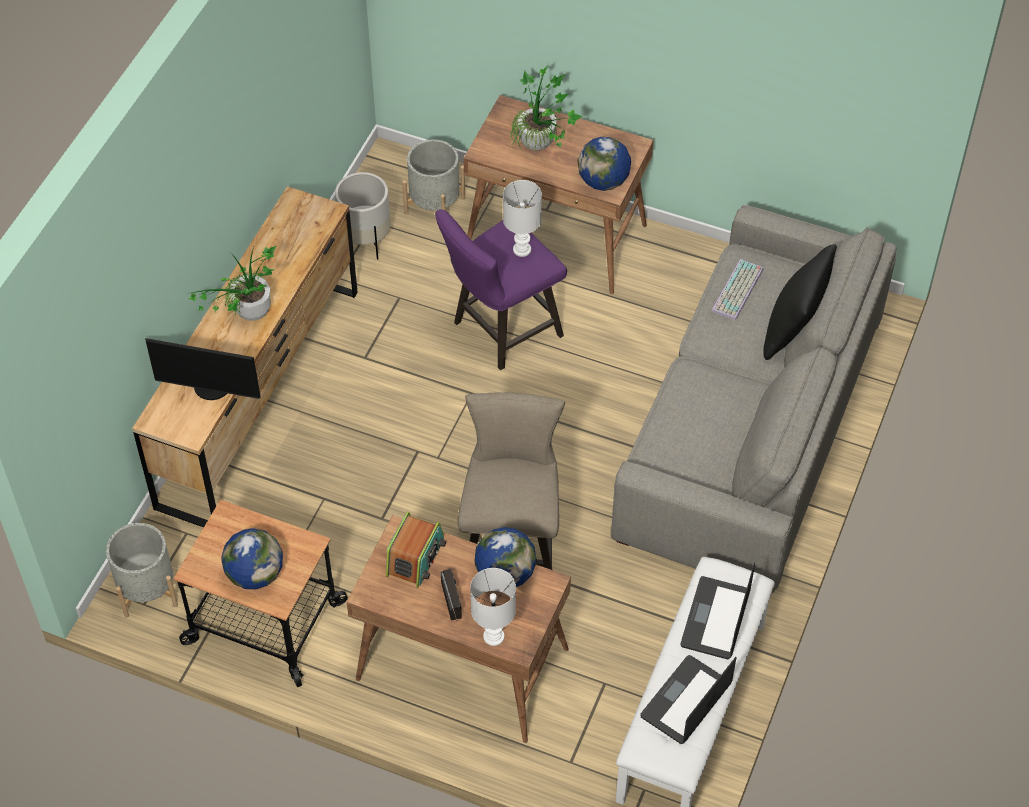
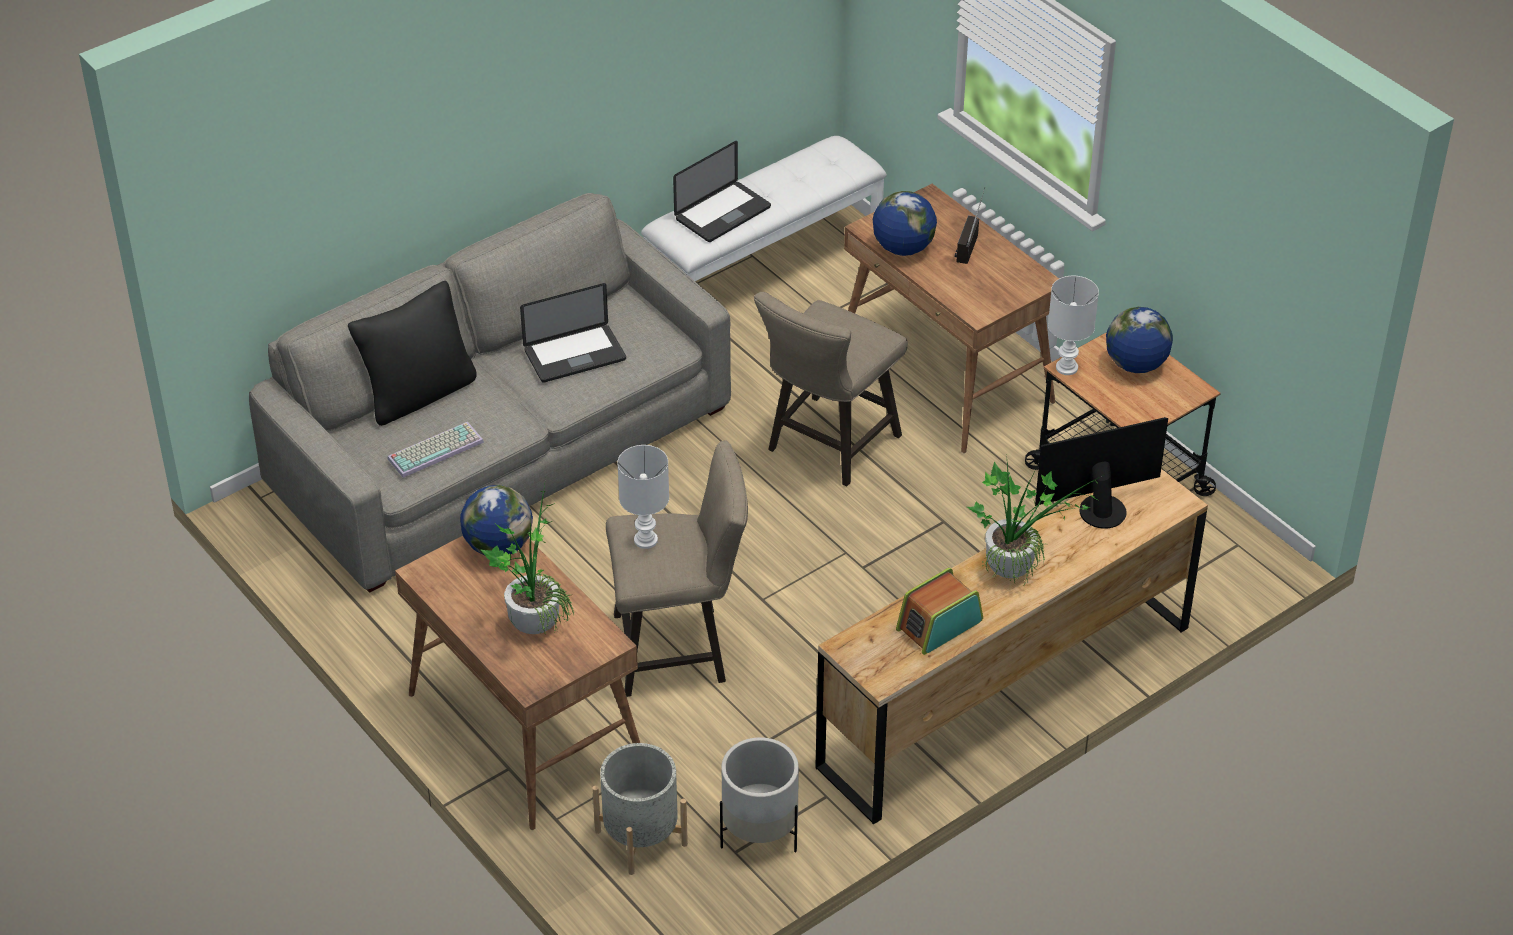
camera: 150 degrees left, 10 degrees down
(147, 590) = (1228, 555): grey planter -> none
(211, 388) = (1100, 508): monitor -> monitor turned 60 degrees counterclockwise
(416, 557) = (977, 290): radio -> radio (938, 625)
(493, 637) = (947, 211): white table lamp -> white table lamp (1067, 367)
(501, 332) = (680, 649): purple stool -> beige stool
(686, 701) = (798, 175): laptop -> laptop (575, 355)

